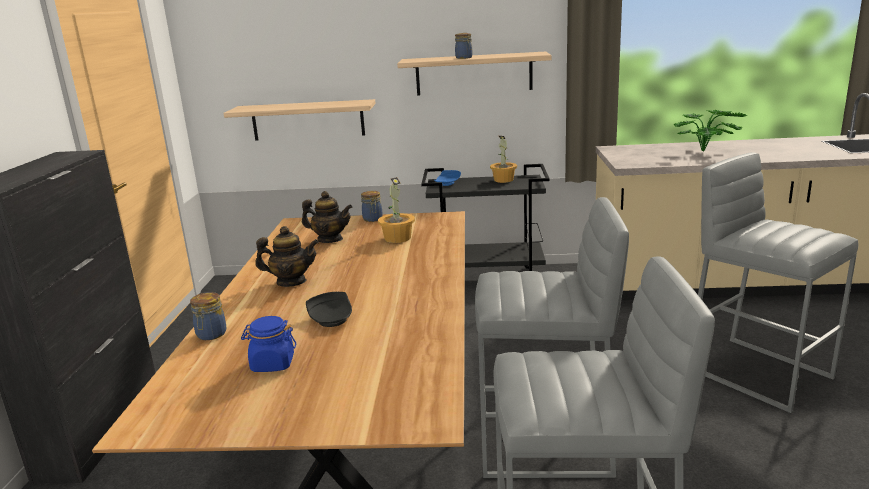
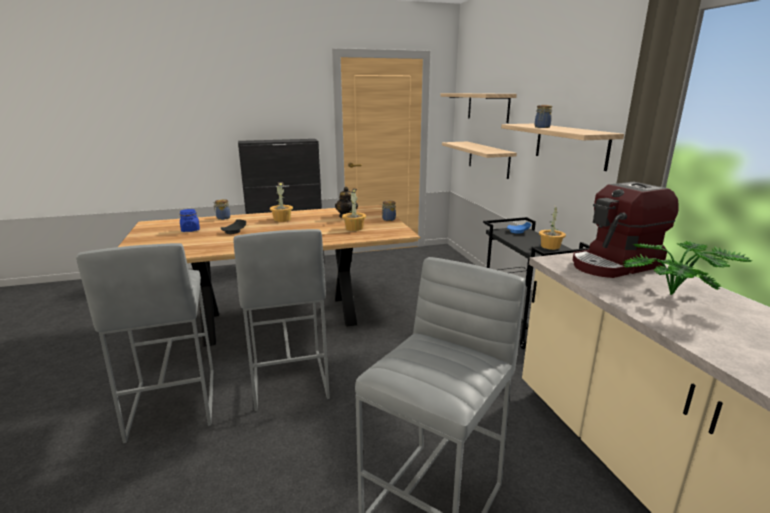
camera: 70 degrees right, 0 degrees up
(286, 49) = (488, 107): none -> shelf
(291, 282) = (282, 219): teapot -> potted plant
(641, 153) = (616, 265): none -> coffee machine

